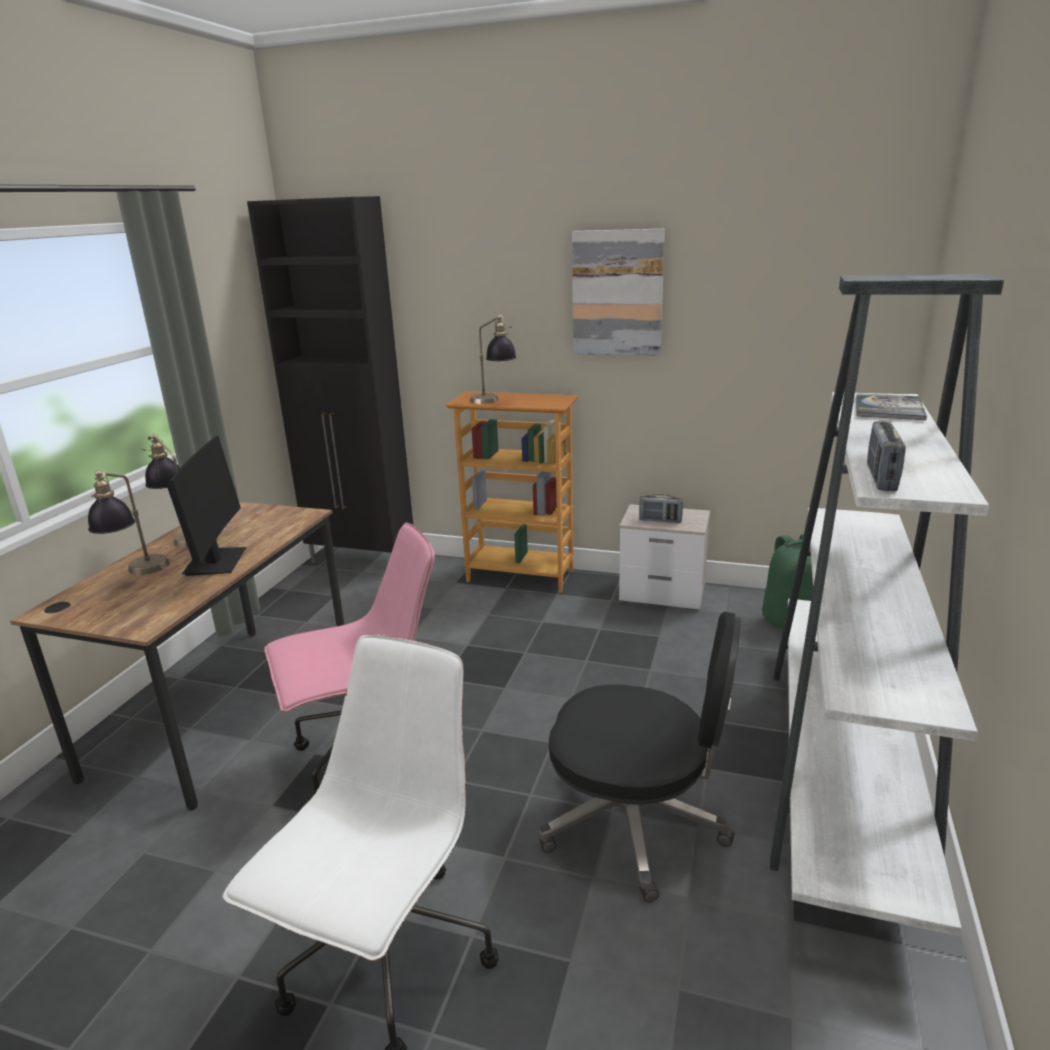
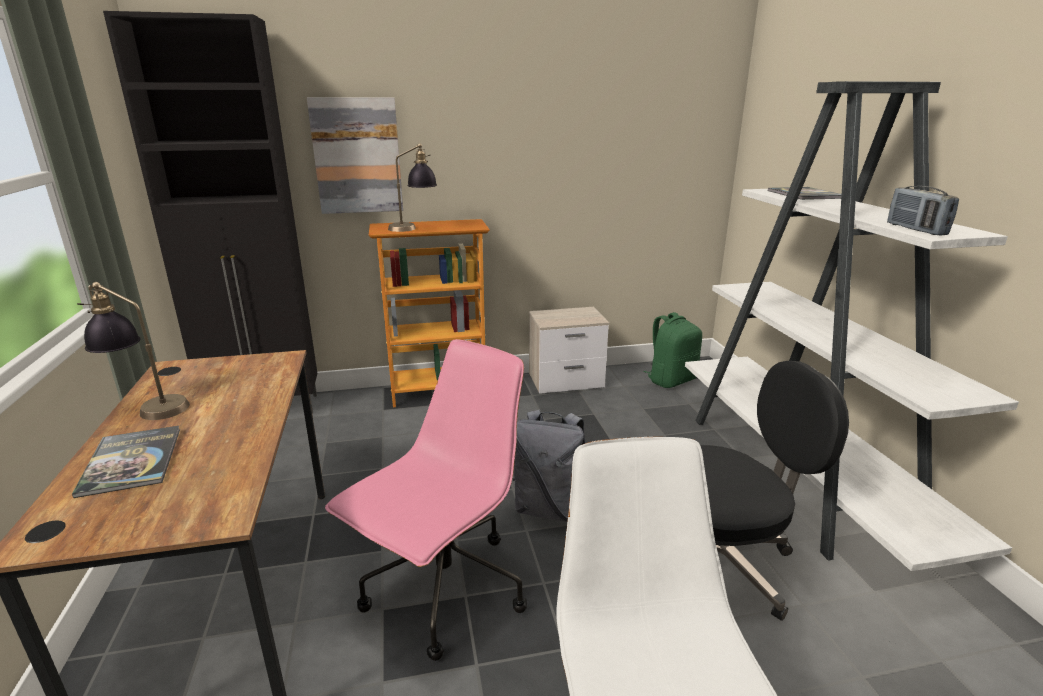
camera: 30 degrees left, 0 degrees up
(138, 574) = (131, 461): table lamp -> book
(216, 562) = (230, 425): monitor -> none
(521, 717) = (549, 508): none -> grey backpack
(617, 293) = (513, 125): picture -> picture (357, 156)
(660, 520) = (567, 319): radio -> none

